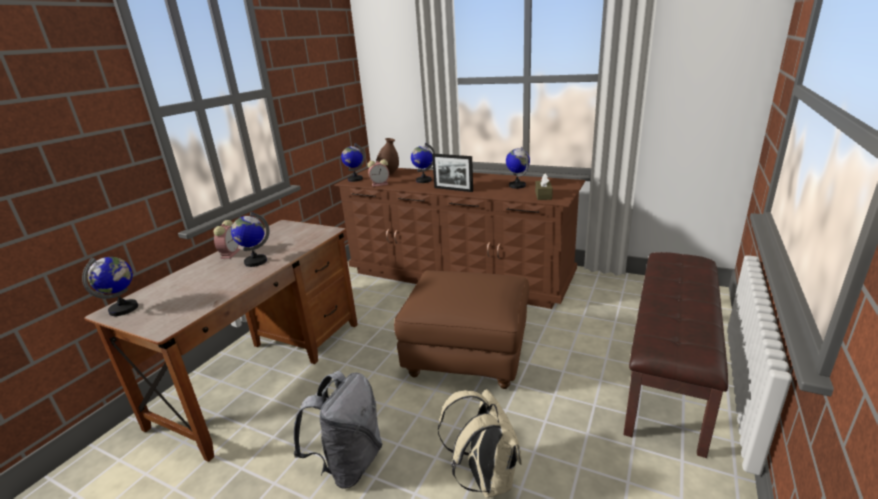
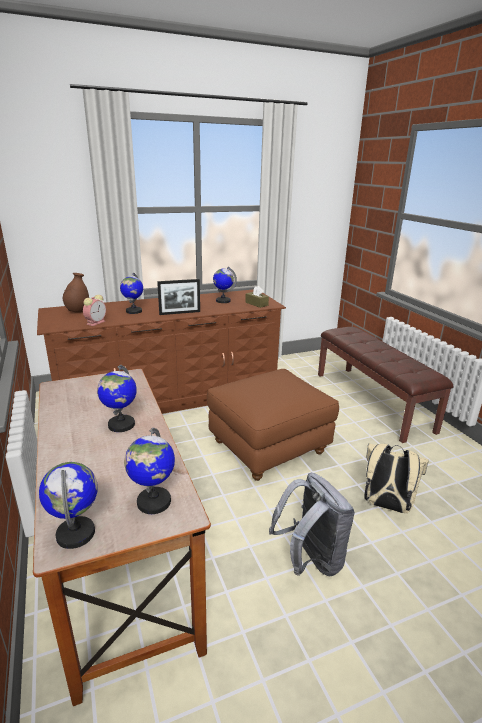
camera: 50 degrees left, 0 degrees up
(230, 253) = (66, 430): alarm clock -> none
(355, 179) = (52, 324): globe -> globe (153, 502)

